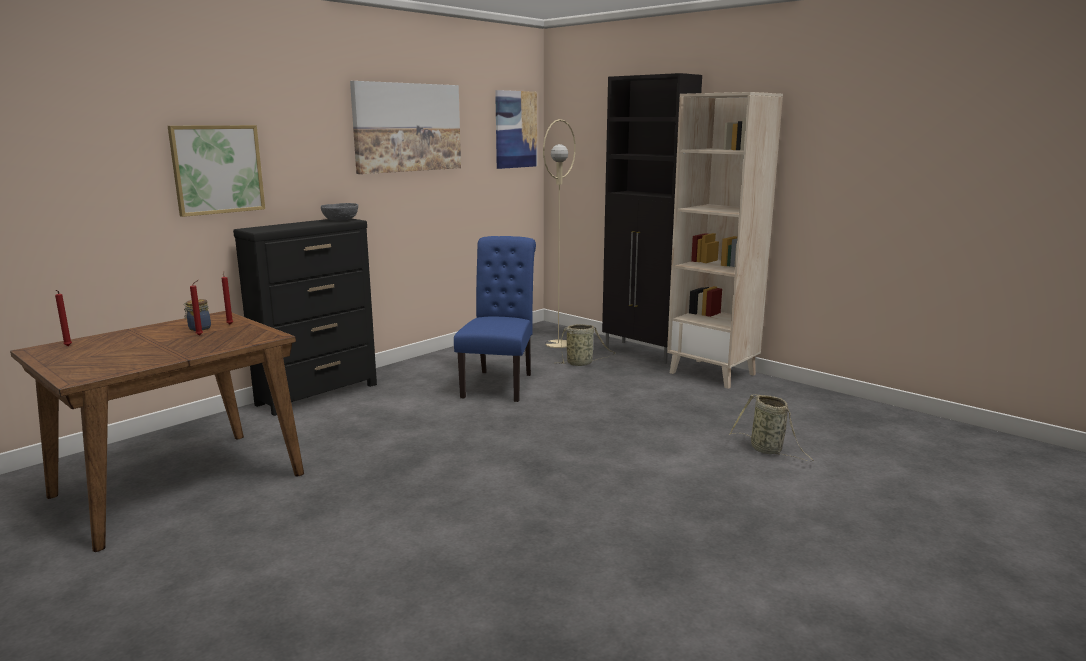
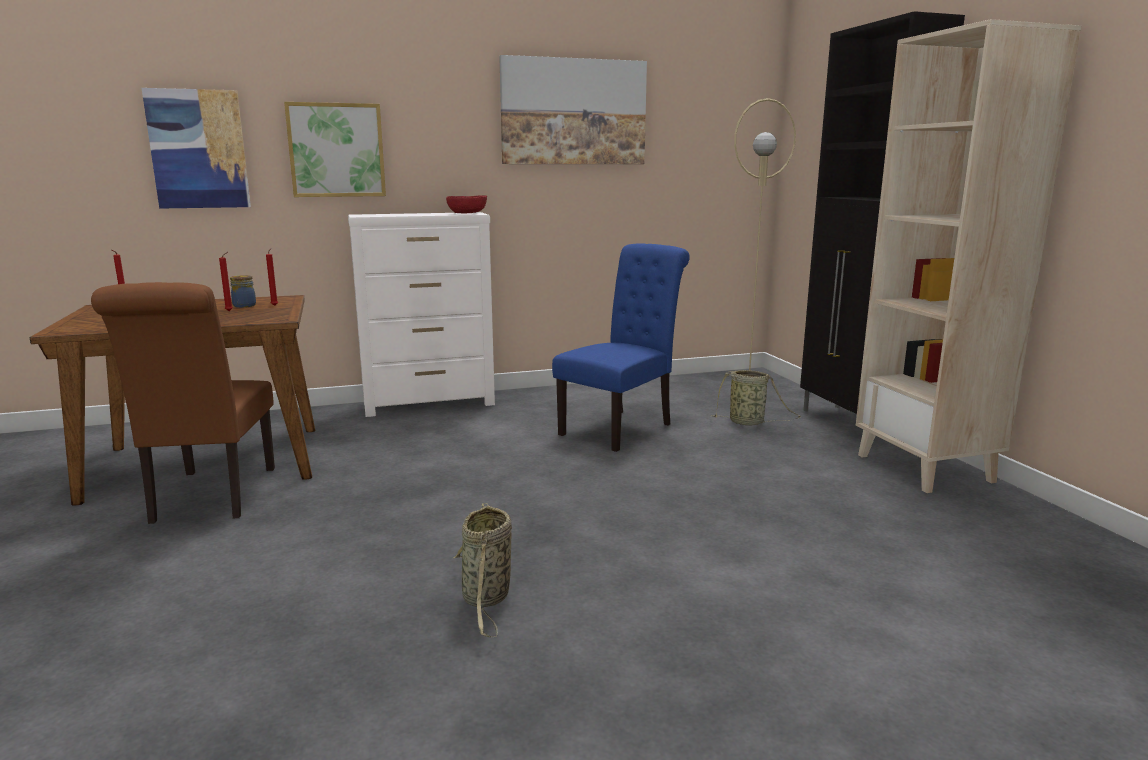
camera: 30 degrees right, 0 degrees up
(233, 510) = (211, 497): none -> brown chair
(319, 394) = (430, 404): black dresser -> white dresser
(340, 219) = (467, 213): grey bowl -> red bowl
(515, 129) = (735, 119): picture -> picture (198, 149)
(768, 450) = (891, 597): basket -> basket (486, 599)

